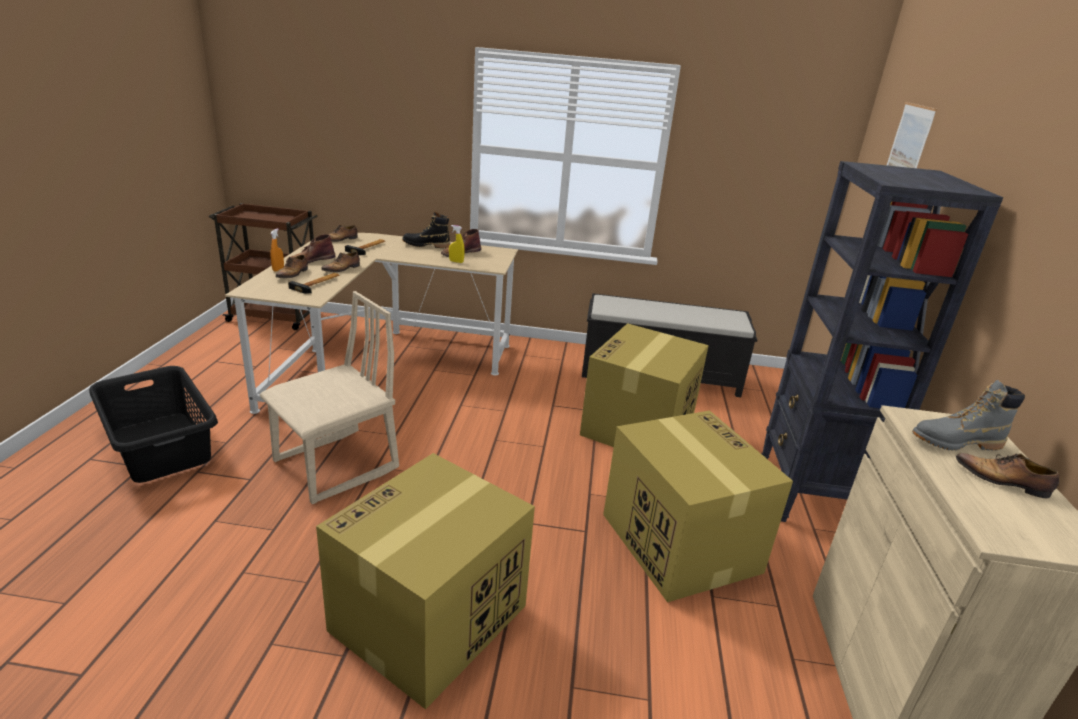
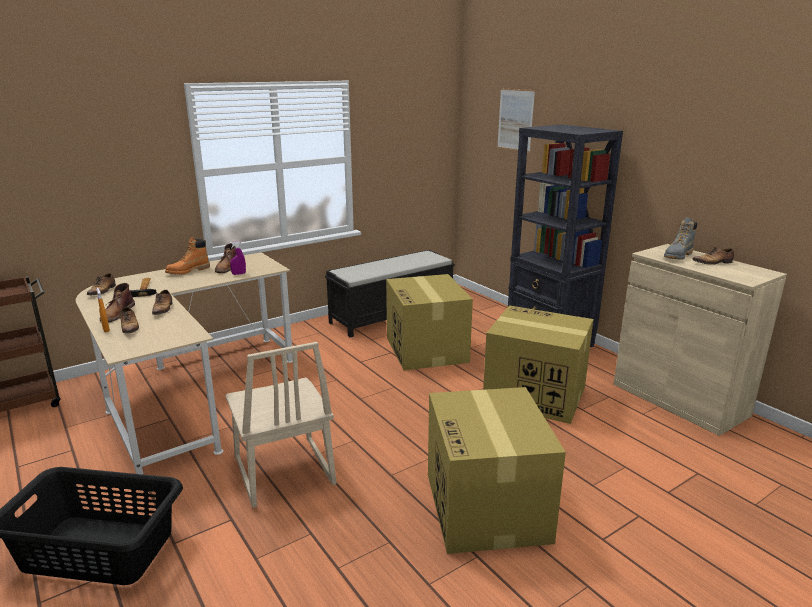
camera: 40 degrees left, 5 degrees down
(318, 284) = (172, 325): hammer -> none
(336, 466) = (282, 472): beige chair -> beige chair turned 150 degrees clockwise
(426, 245) = (188, 271): black boot -> orange boot
(456, 261) = (239, 274): yellow spray bottle -> purple spray bottle

